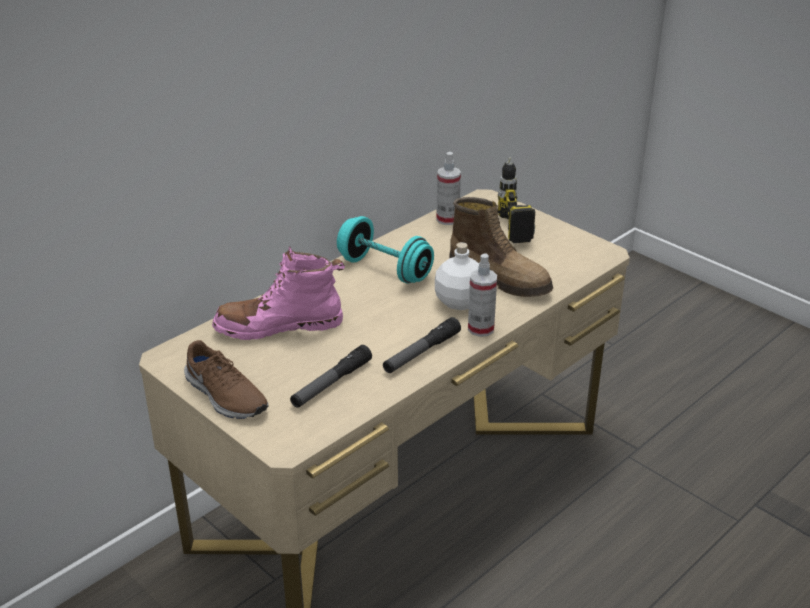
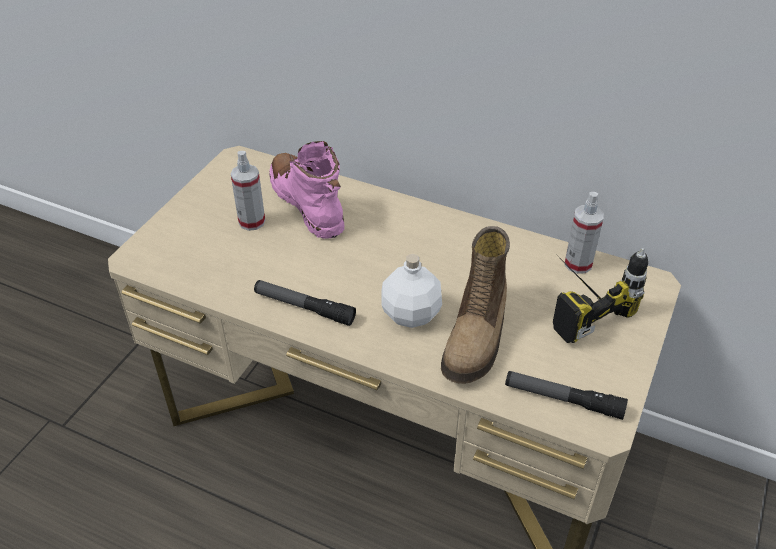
camera: 70 degrees right, 10 degrees up
(224, 396) = (194, 205): brown shoe -> none
(331, 383) = (232, 260): flashlight -> flashlight (563, 399)
(385, 269) = (442, 243): turquoise dumbbell -> none
(481, 328) = (367, 343): spray bottle -> spray bottle (252, 222)

